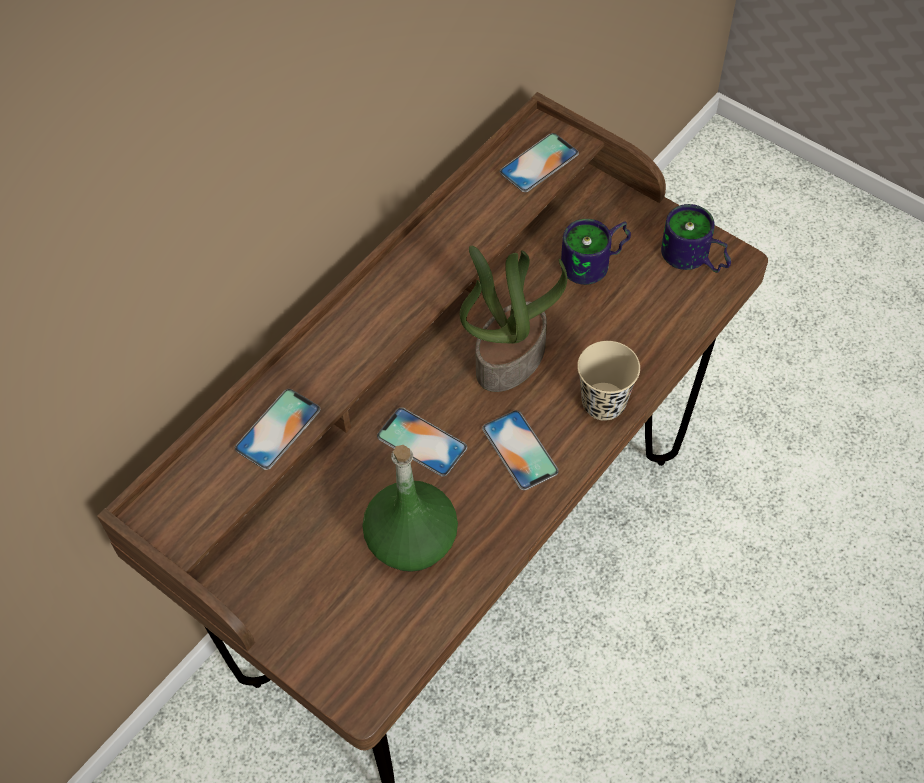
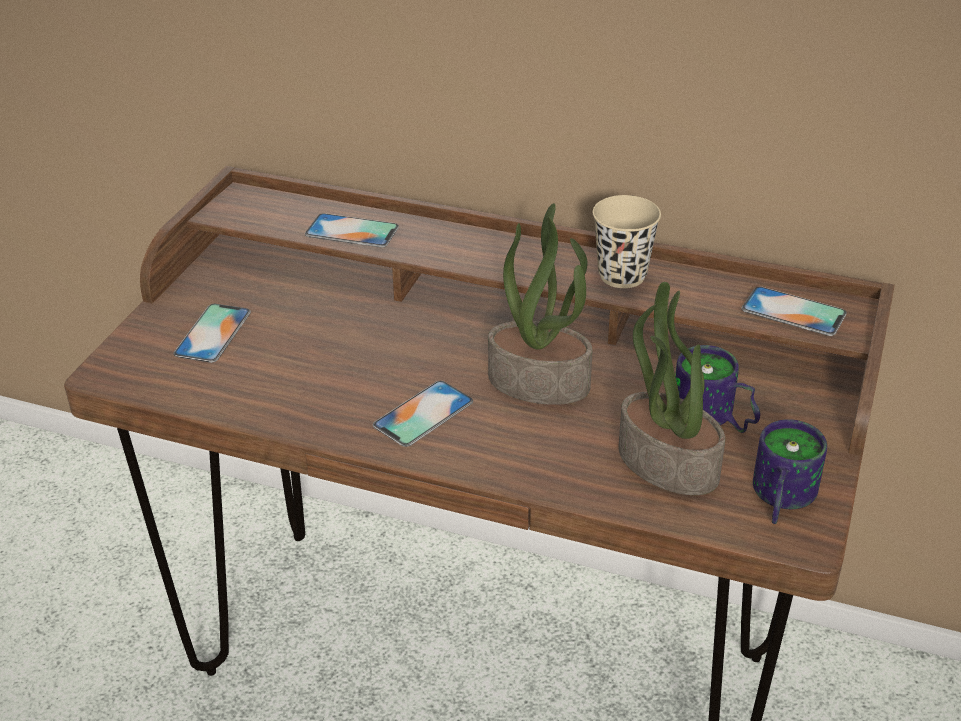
camera: 70 degrees right, 20 degrees down
(412, 539) = (287, 366): green bottle -> none
(421, 442) = (403, 346): phone -> phone (213, 333)
(603, 403) = (516, 463): beige cup -> beige cup (622, 275)
(636, 310) = (665, 464): none -> potted plant

